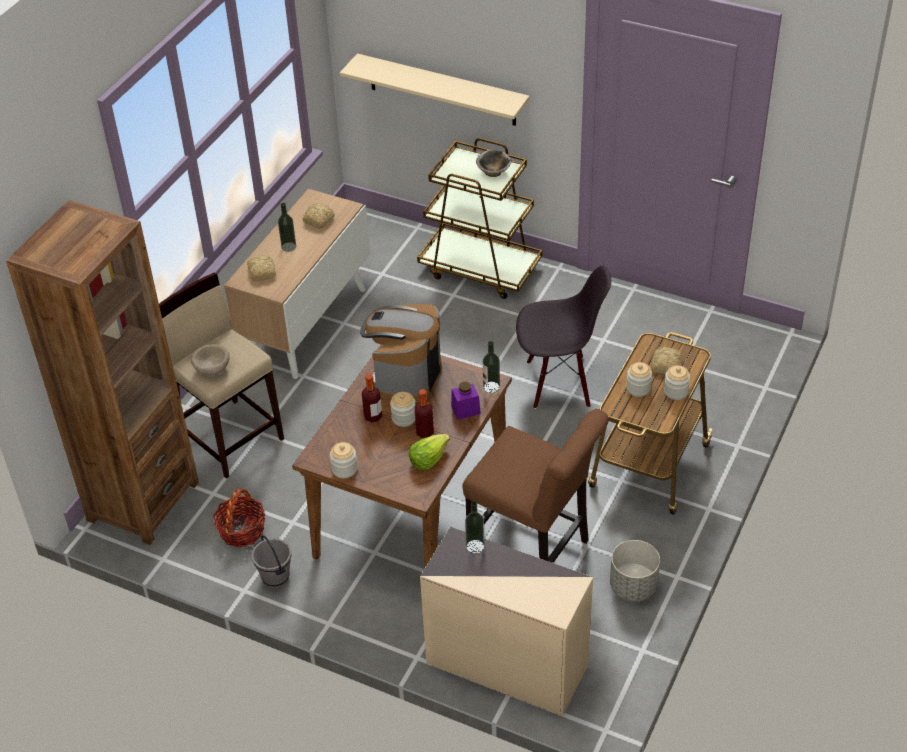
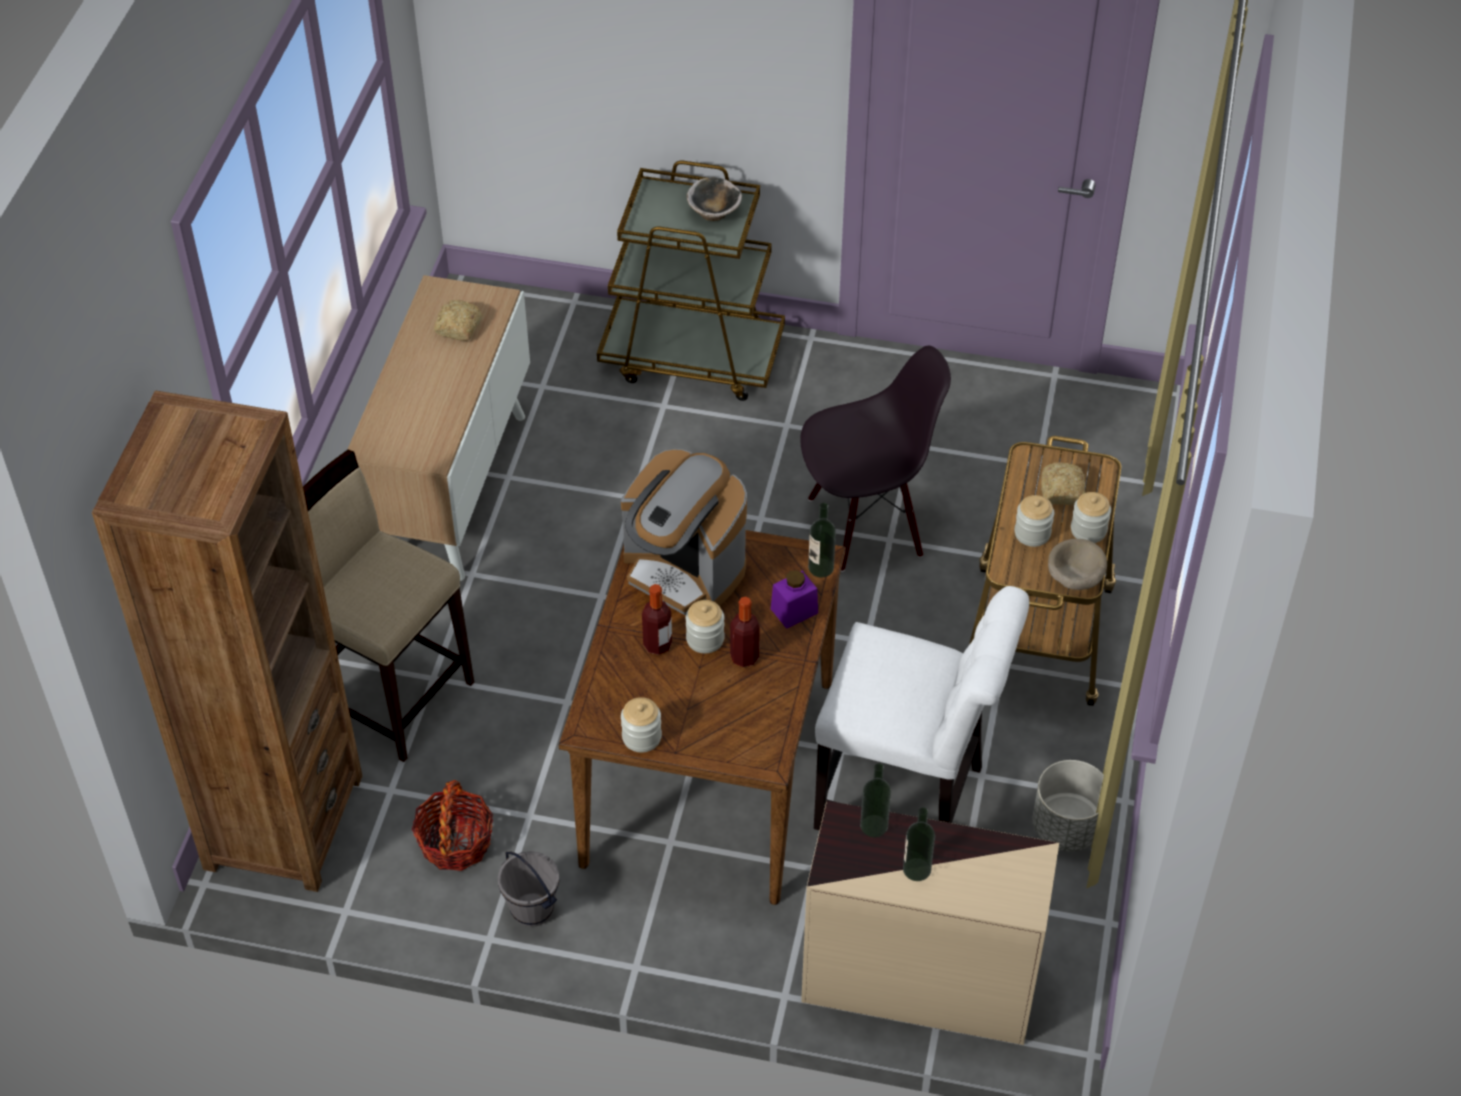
camera: 15 degrees left, 5 degrees up
(211, 369) = (372, 603): beige bowl -> beige bowl (1074, 578)
(262, 272) = (397, 427): bread -> none
(288, 247) = (425, 378): bottle -> bottle (916, 869)
(404, 376) = (684, 571): coffee machine -> coffee machine turned 60 degrees counterclockwise
(428, 459) = (763, 699): lettuce -> none
(442, 90) = (614, 93): beige shelf -> none
(534, 553) = (908, 800): brown chair -> white chair

